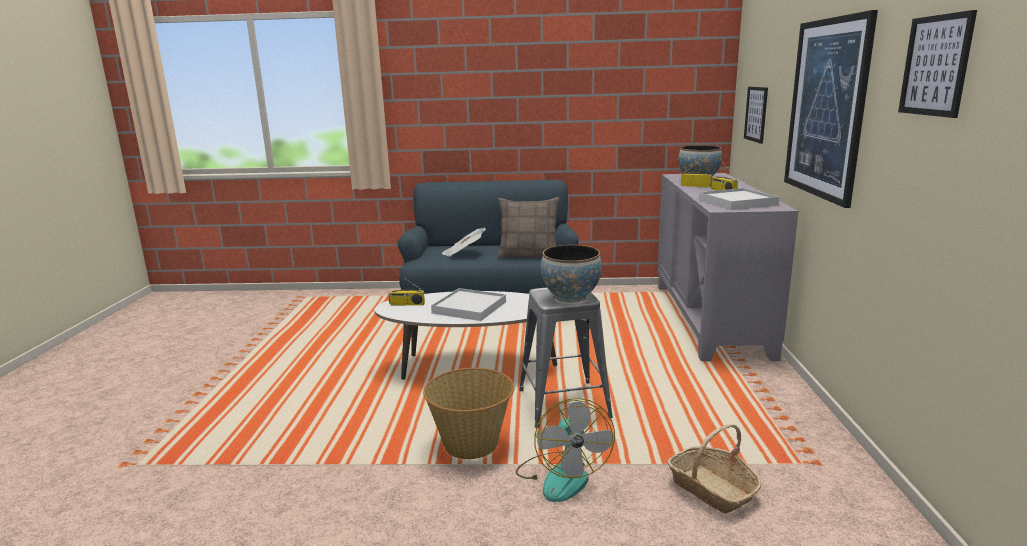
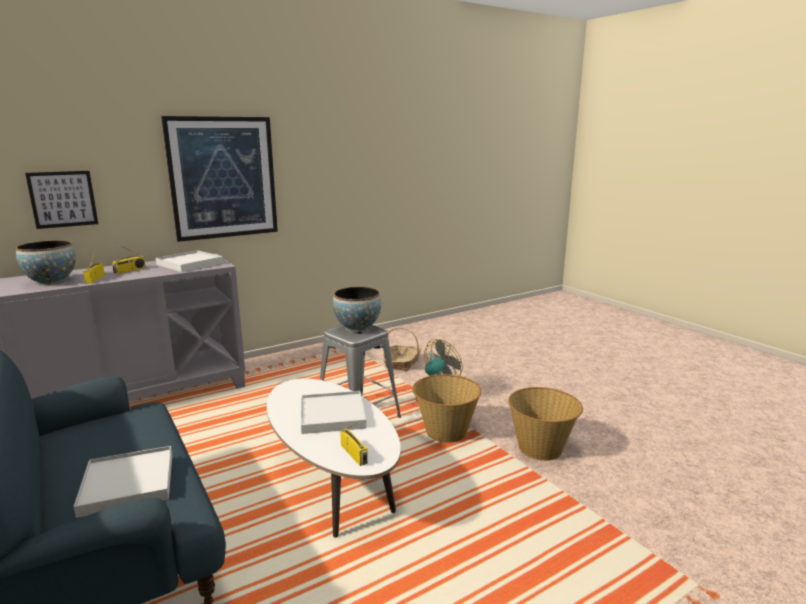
camera: 125 degrees left, 0 degrees up
(356, 493) = (541, 448): none -> basket
(463, 254) = (128, 484): newspaper -> white tray
(529, 255) = (130, 428): pillow -> none
(935, 65) = (327, 148): picture -> none

